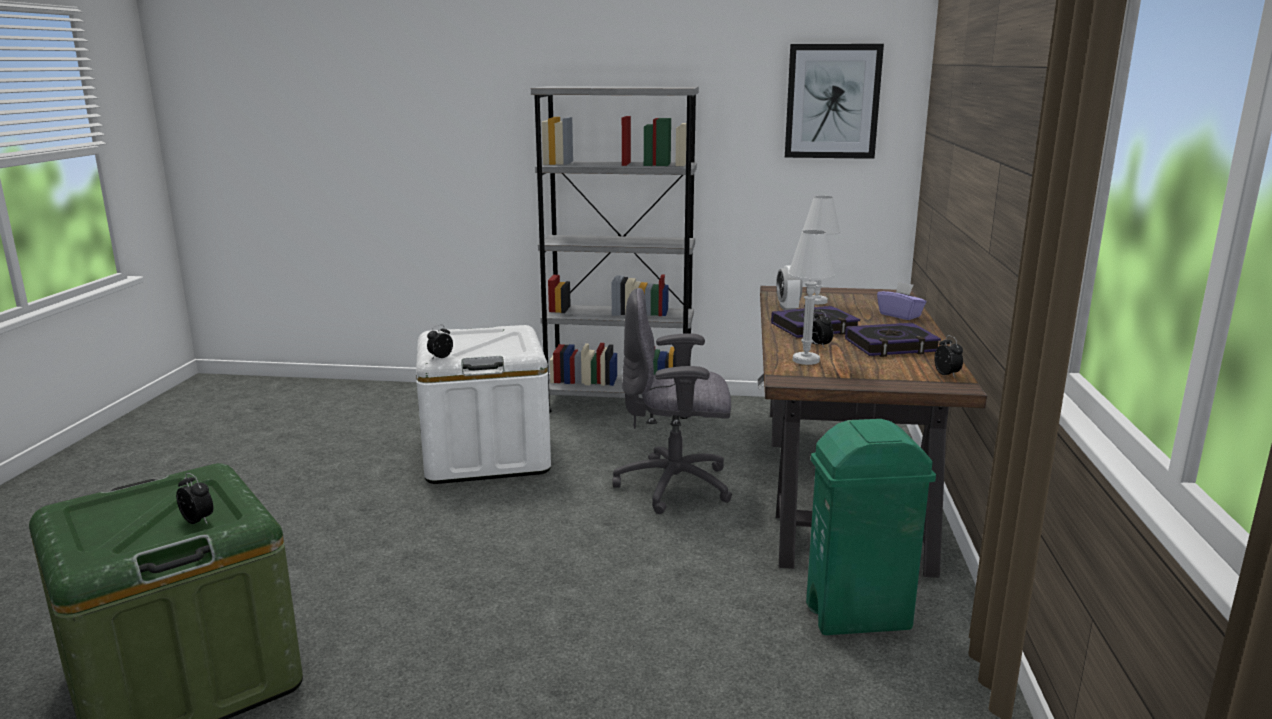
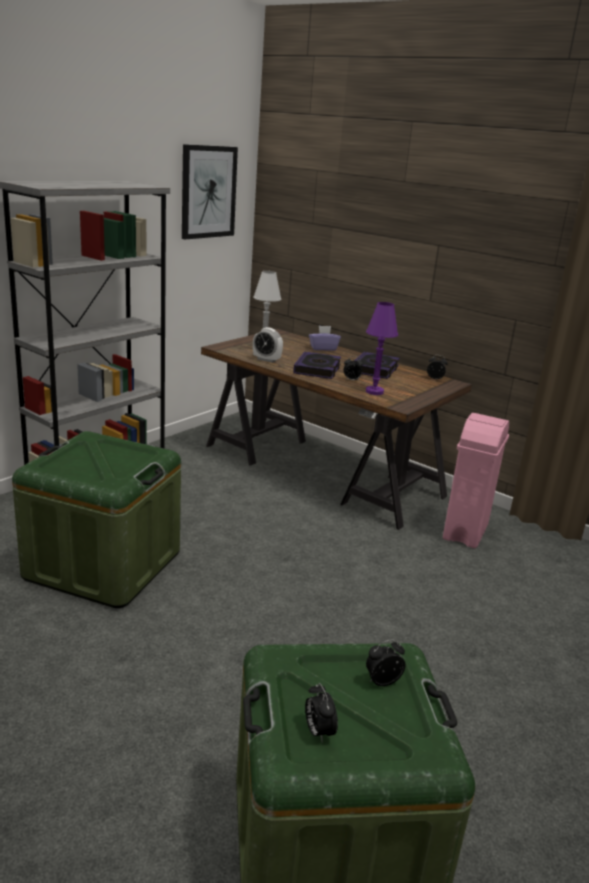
camera: 60 degrees left, 5 degrees up
(440, 357) = (117, 484): alarm clock -> alarm clock (318, 731)
(486, 455) = (103, 565): white storage box -> green storage box
(676, 486) = (263, 515): grey office chair -> none
(805, 360) = (374, 392): white table lamp -> purple table lamp
(859, 617) = (466, 532): green trash can -> pink trash can

